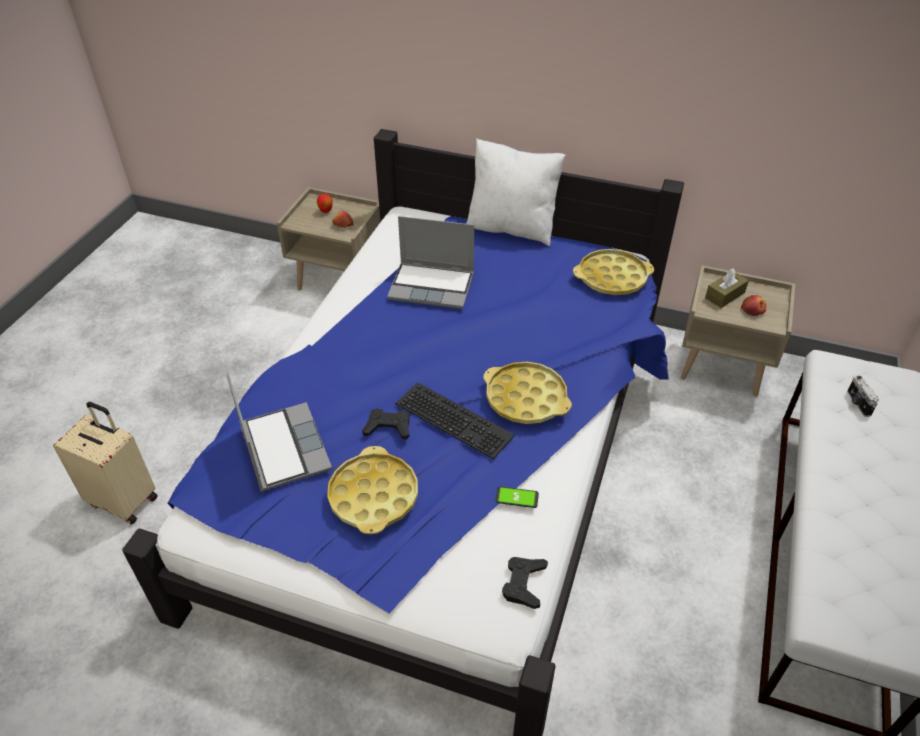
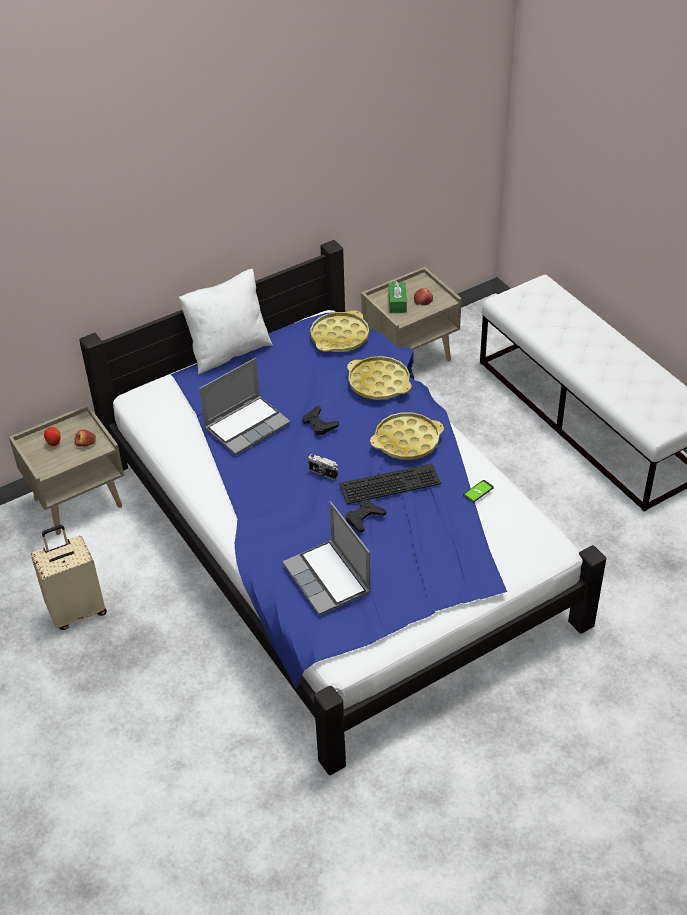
camera: 50 degrees left, 0 degrees up
(124, 500) = (186, 754): beige suitcase -> beige suitcase (77, 610)
(283, 447) = (328, 579): laptop -> laptop turned 135 degrees counterclockwise
(373, 496) = (415, 554): yellow tray -> yellow tray (379, 383)
(524, 584) = (537, 525): black game controller -> black game controller (319, 424)
(724, 295) = (397, 303): brown tissue box -> green tissue box
(857, 403) = (542, 313): camera -> camera (322, 473)

